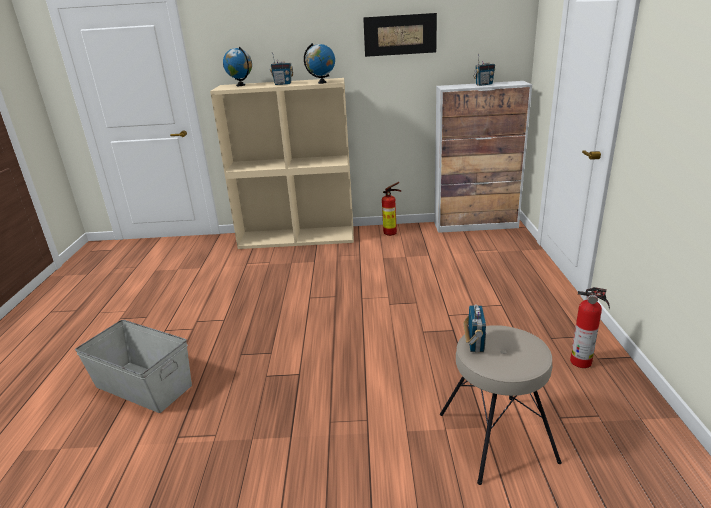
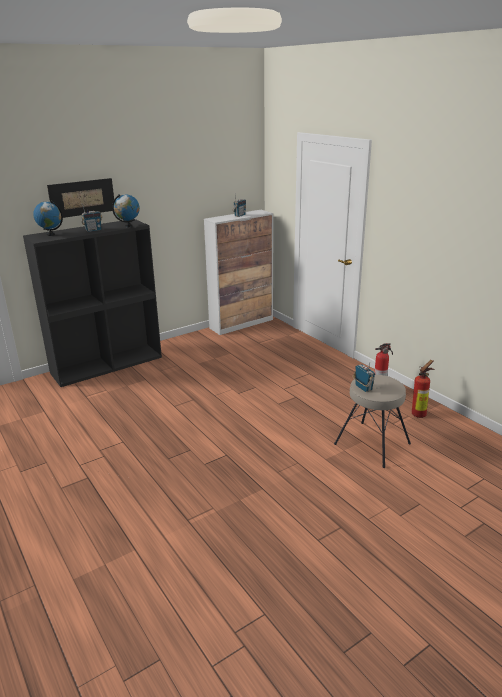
camera: 35 degrees left, 0 degrees up
(143, 385) = (116, 504): grey storage box -> none
(298, 237) = (107, 364): beige bookcase -> black bookcase
(392, 233) = (185, 343): fire extinguisher -> fire extinguisher (420, 414)
(400, 35) = (174, 181): picture -> picture (82, 198)

